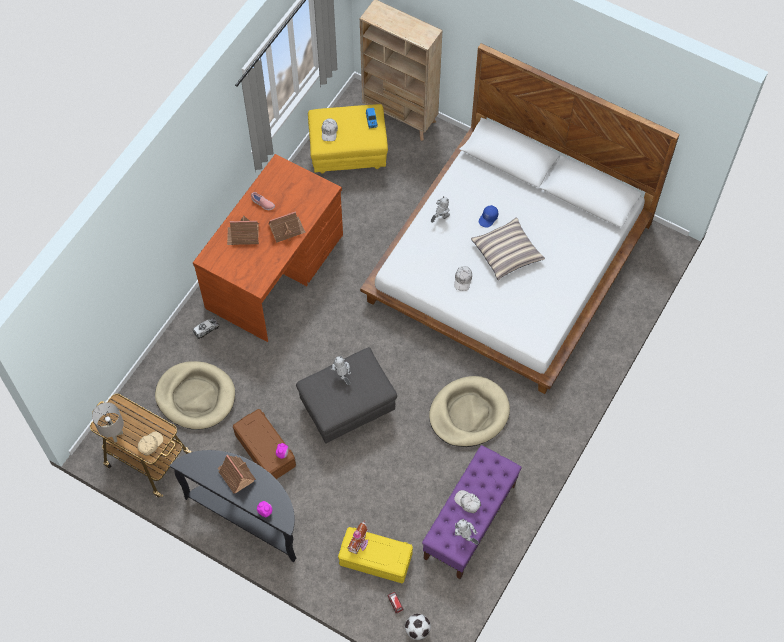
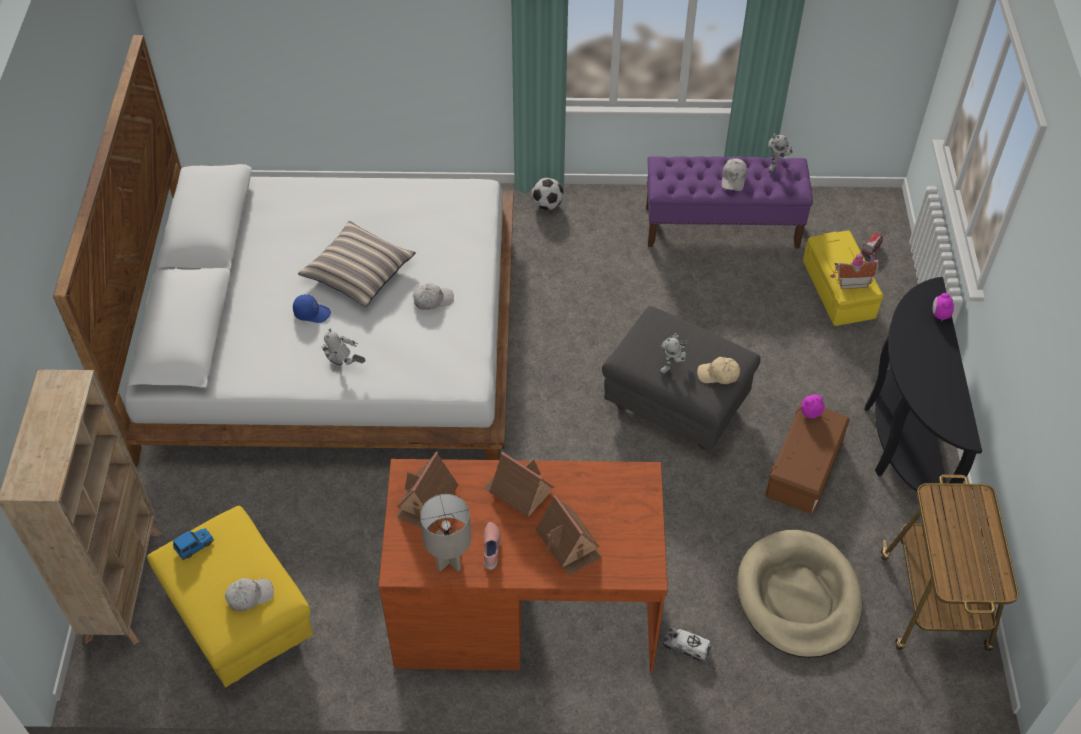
camera: 120 degrees left, 10 degrees down
(114, 434) = (997, 558): grey table lamp -> grey table lamp (449, 561)
(150, 444) = (969, 504): beige cap -> beige cap (718, 374)
(236, 475) = (924, 369): toy house -> toy house (426, 501)
(417, 630) = (880, 219): football -> football (547, 205)
(469, 413) = (587, 283): beige dog bed -> none

